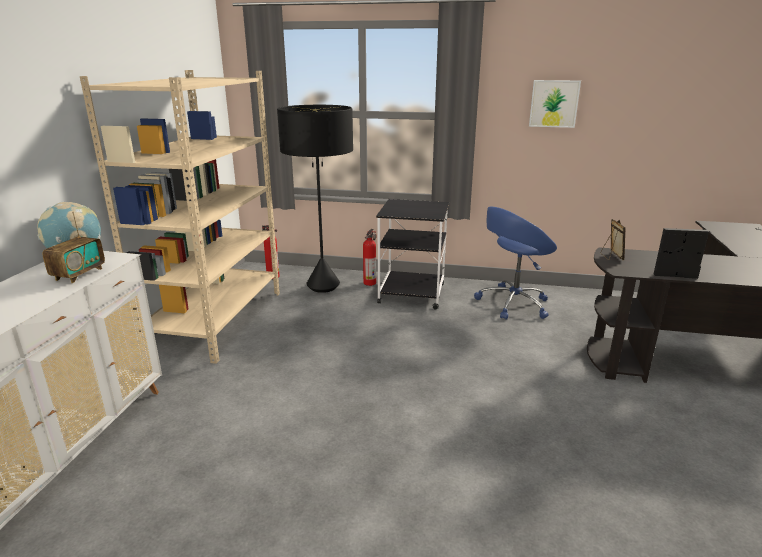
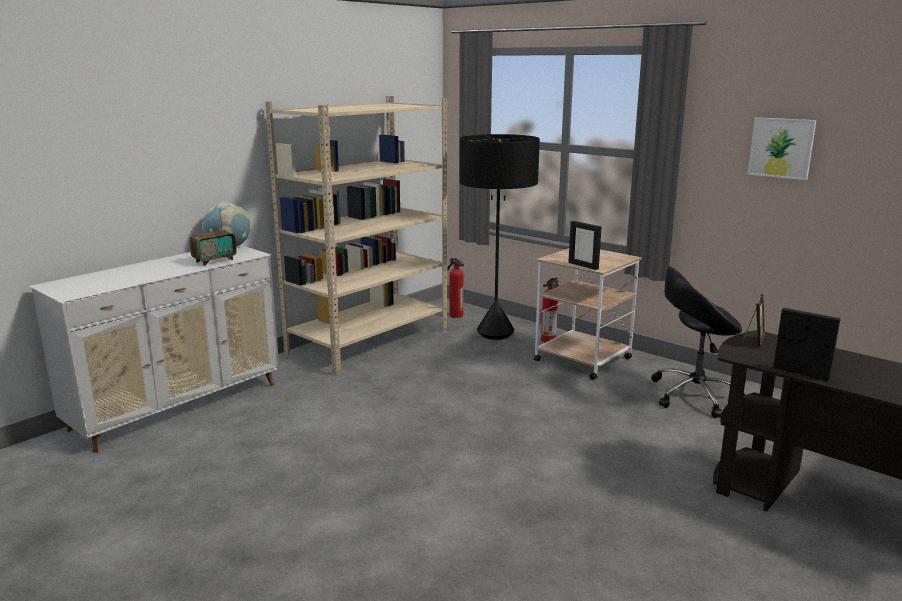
camera: 30 degrees right, 5 degrees down
(413, 294) = (584, 360): black cart -> beige cart
(420, 216) = (583, 265): none -> picture frame
(511, 304) = (692, 395): blue office chair -> black office chair

